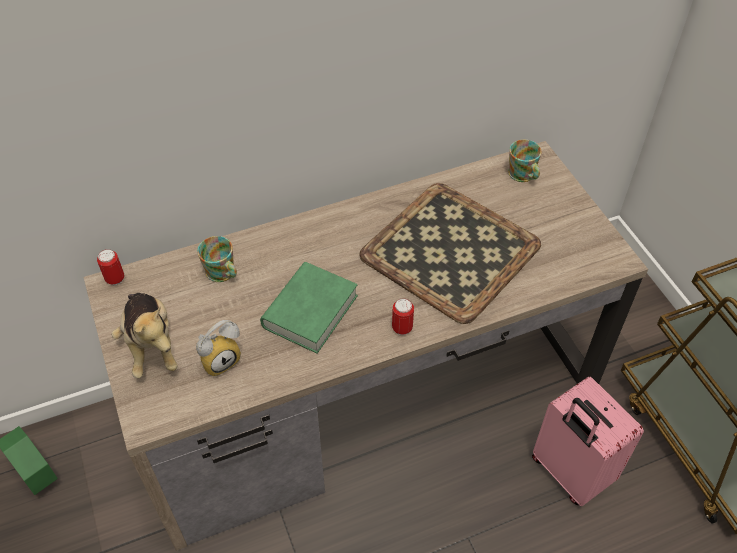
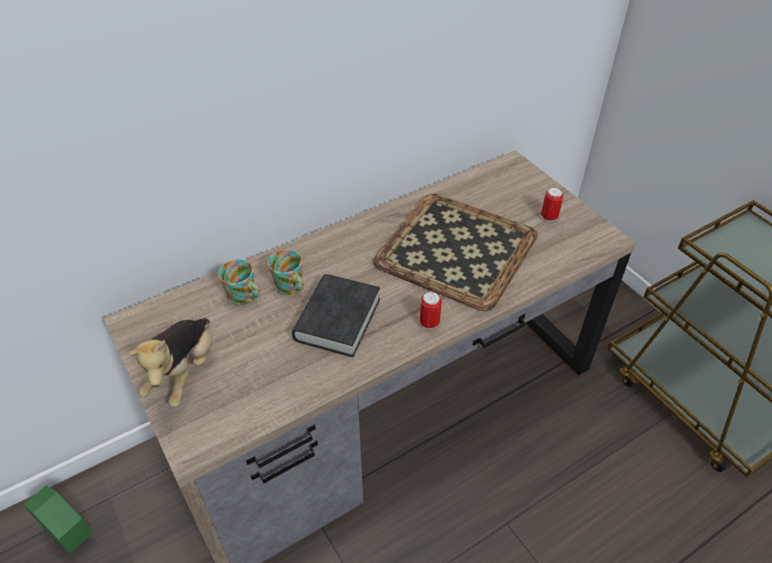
camera: 10 degrees left, 5 degrees down
(115, 279) = (136, 315): can -> can (549, 217)
(151, 345) = (184, 373): plush toy -> plush toy turned 45 degrees clockwise
(220, 359) = (258, 376): alarm clock -> none
(310, 311) = (337, 319): green book -> black book
(523, 176) = (504, 180): mug -> mug (291, 287)
(569, 472) = (583, 447): pink suitcase -> none

